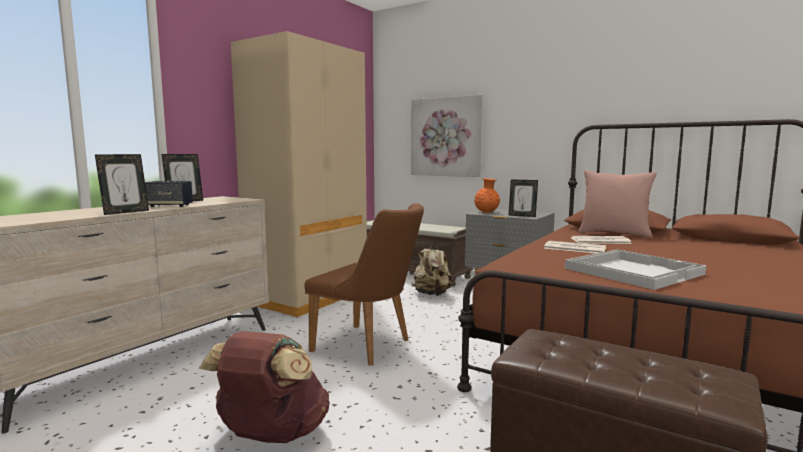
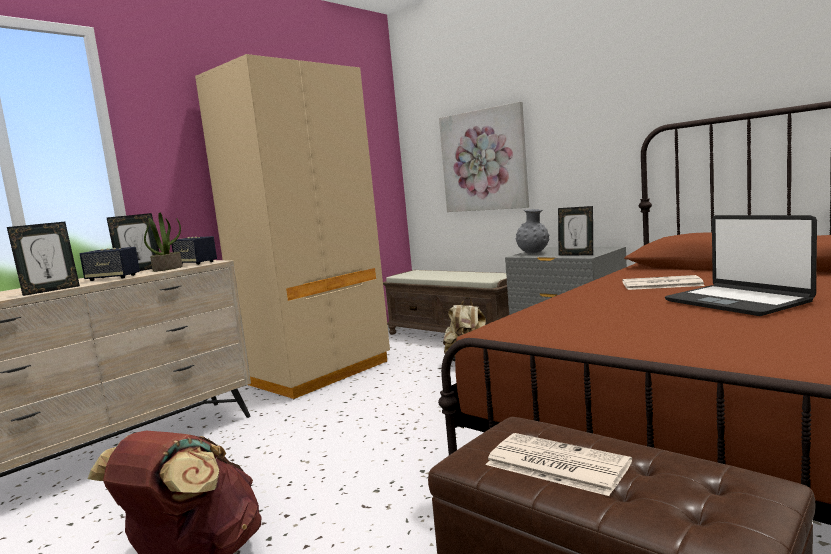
camera: 10 degrees right, 0 degrees up
(212, 202) = (168, 269): none -> potted plant
(231, 199) = (196, 263): none -> speaker
(369, 346) = (362, 436): brown chair -> none
(486, 212) = (533, 253): orange vase -> grey vase
(573, 248) = (613, 298): newspaper -> newspaper (554, 464)
(614, 234) = (690, 272): pink pillow -> none
(632, 271) = (670, 328): white tray -> none
(664, 255) = (737, 301): none -> laptop

